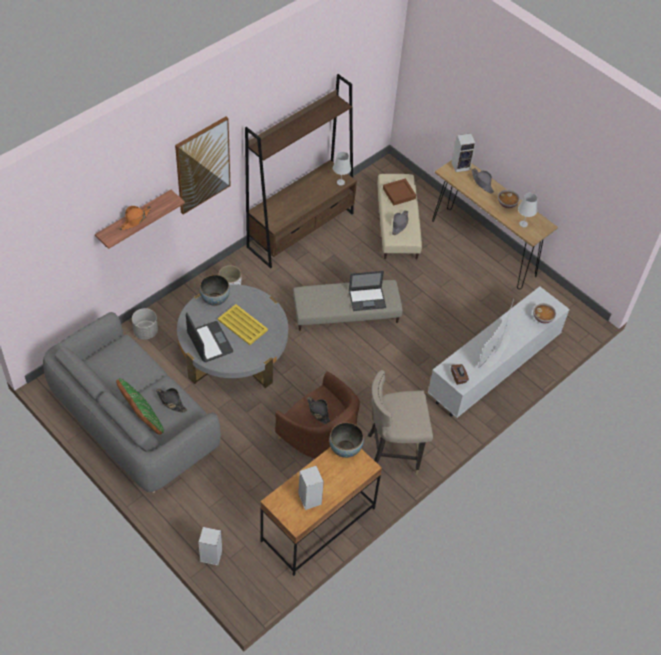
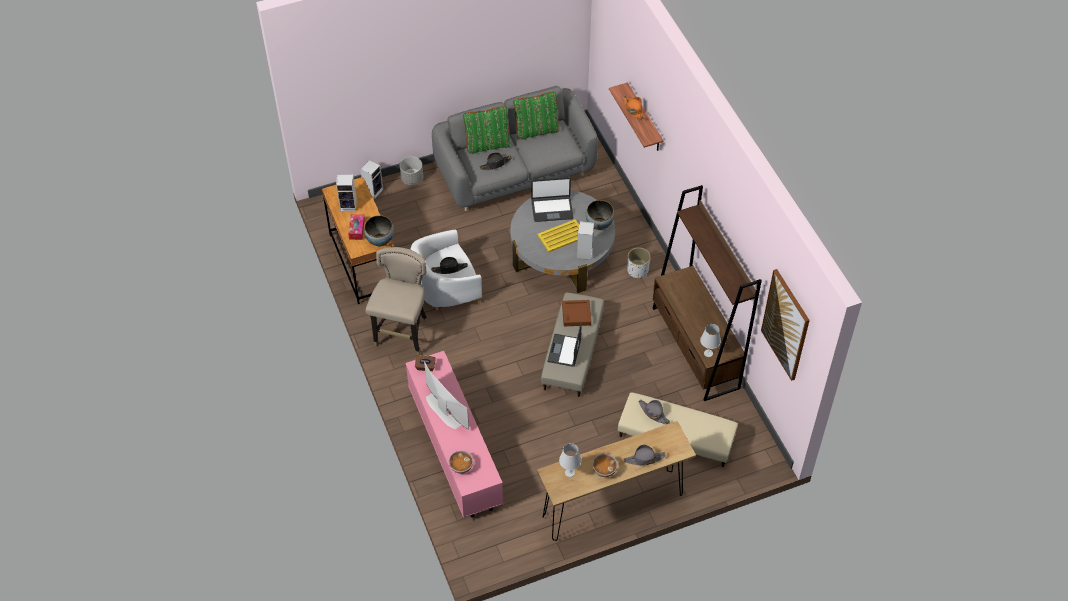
camera: 115 degrees right, 0 degrees up
(105, 380) = (536, 130): none -> green pillow
(145, 332) = (610, 199): grey planter -> grey planter (412, 179)
(202, 165) = (680, 162): picture -> picture (786, 325)
(319, 435) = (446, 289): brown armchair -> white armchair
(340, 477) = (357, 229): none -> tissue box
(399, 194) = (699, 428): brown tray -> brown tray (576, 315)
(461, 166) = (677, 448): speaker -> speaker (585, 253)
(492, 368) = (455, 448): white tv stand -> pink tv stand

